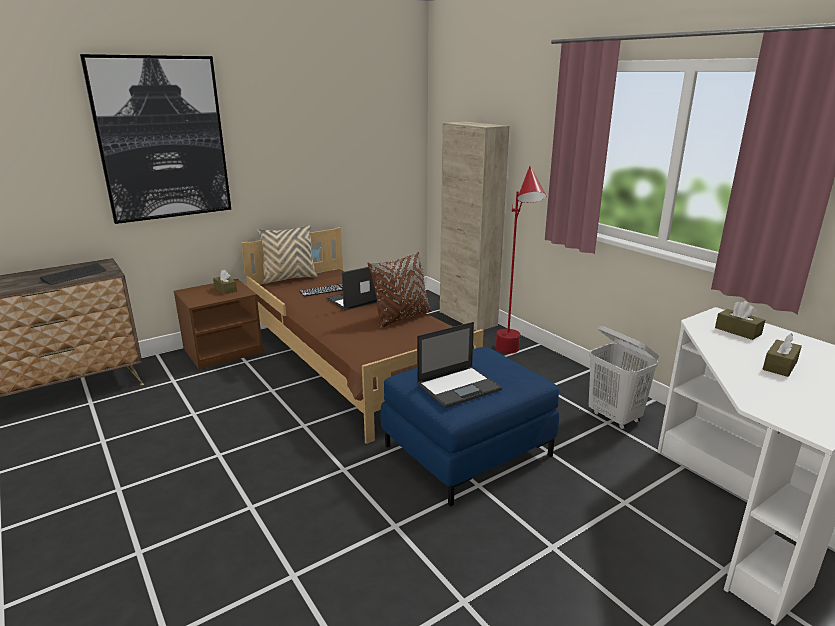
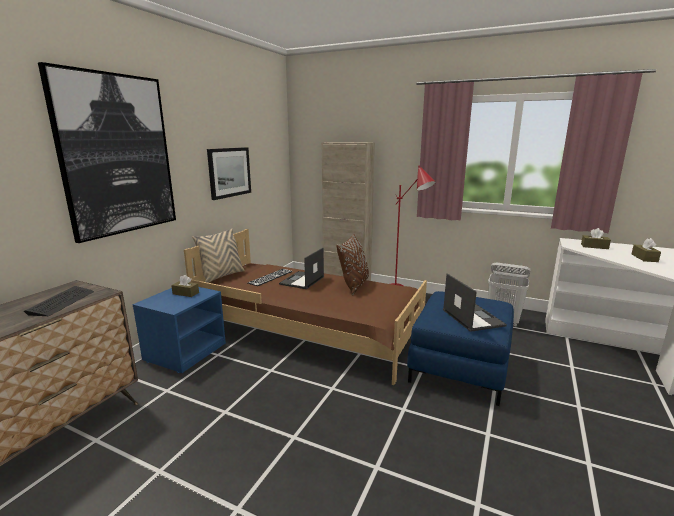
camera: 30 degrees left, 5 degrees down
(223, 350) = (185, 351): brown nightstand -> blue nightstand
(316, 157) = (229, 172): none -> picture
(459, 386) = (472, 317): laptop -> laptop turned 45 degrees counterclockwise

